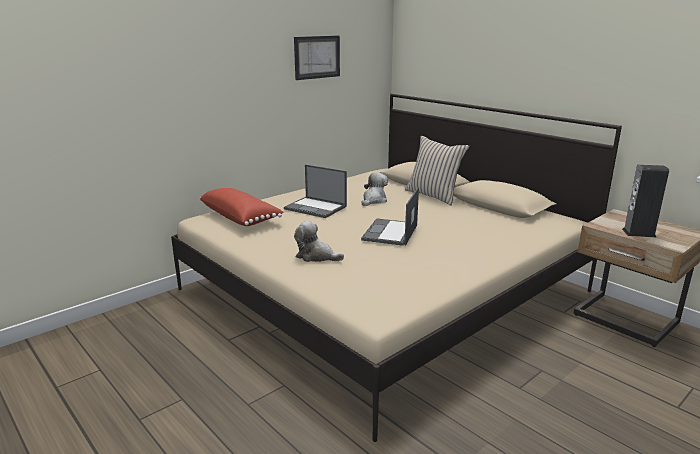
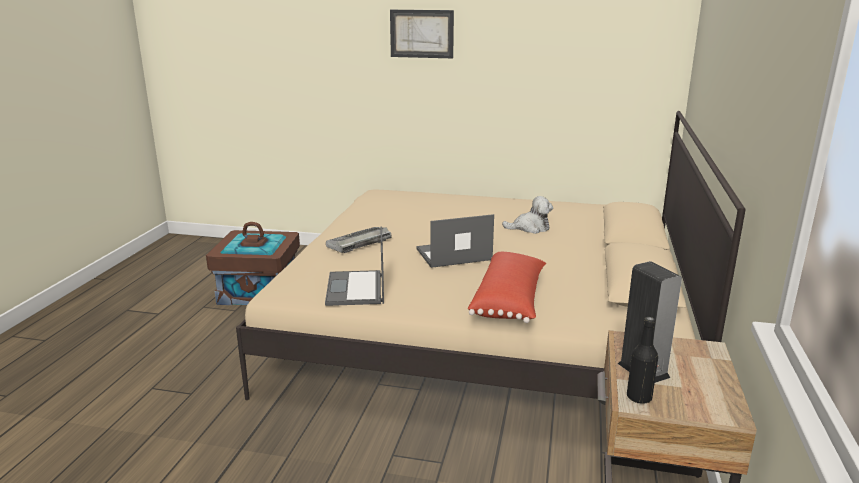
camera: 55 degrees right, 0 degrees up
(162, 370) = (259, 291): none -> brown storage box
(241, 217) = (398, 200): red pillow -> red pillow (510, 301)
(316, 208) = (463, 214): laptop -> laptop (356, 289)
(316, 256) = (358, 244): plush toy -> keyboard
(317, 57) = (555, 52): picture -> picture (421, 33)
(433, 195) = (601, 247): beige pillow -> none
(670, 243) = (639, 397): none -> black bottle

